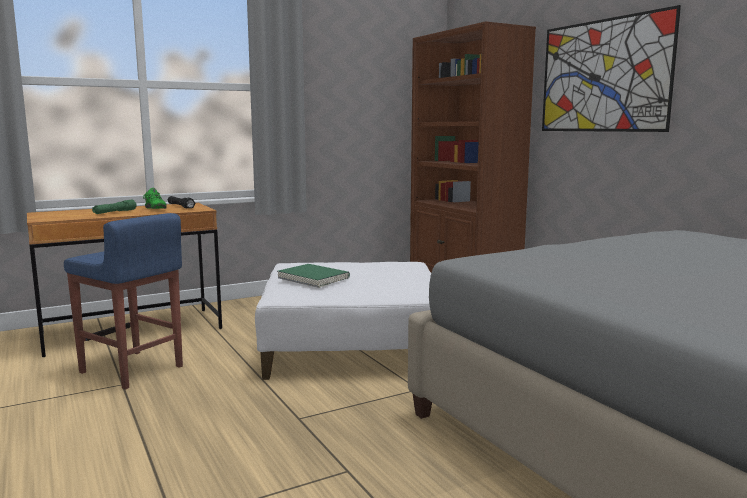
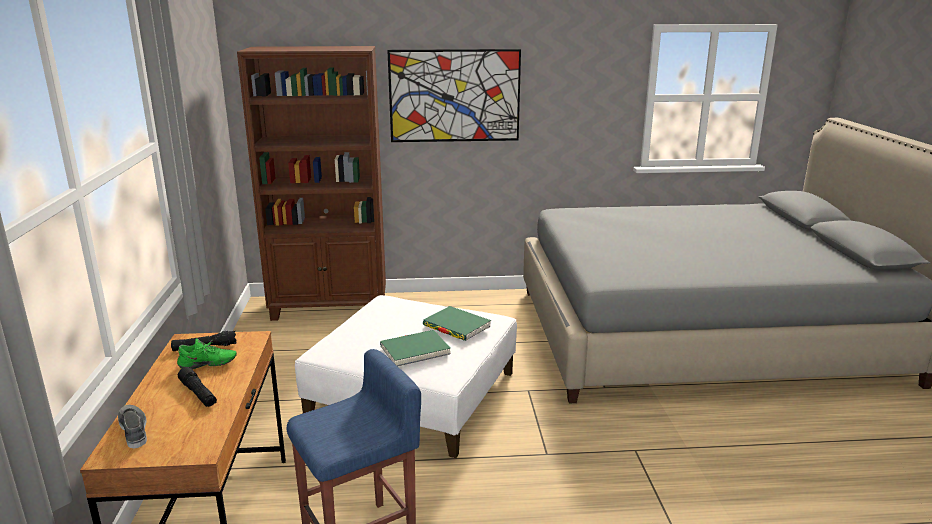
camera: 65 degrees left, 10 degrees up
(69, 211) = (134, 429): none -> grey shoe
(115, 212) = (198, 394): green flashlight -> black flashlight
(380, 282) = (456, 326): none -> green book

